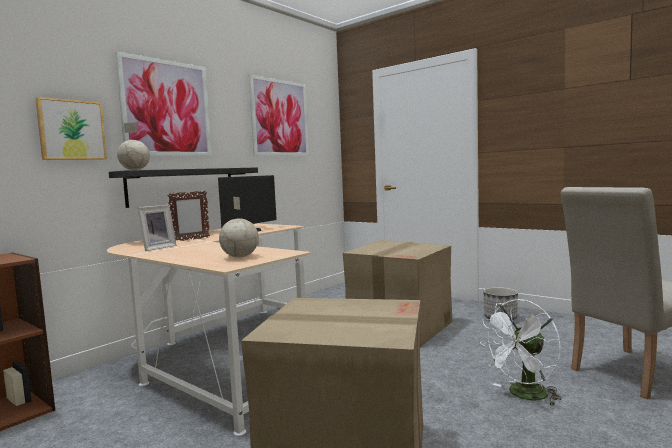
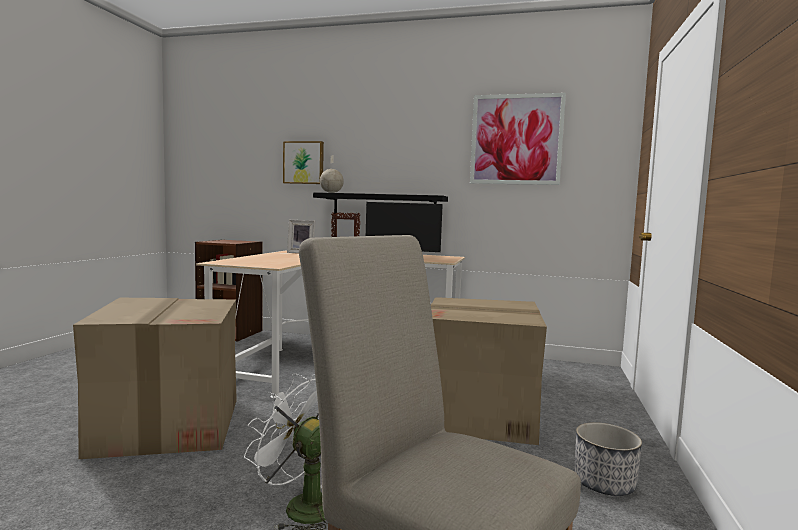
camera: 65 degrees right, 0 degrees up
(166, 108) = (377, 141): picture -> none
(240, 257) = (255, 262): globe -> none

